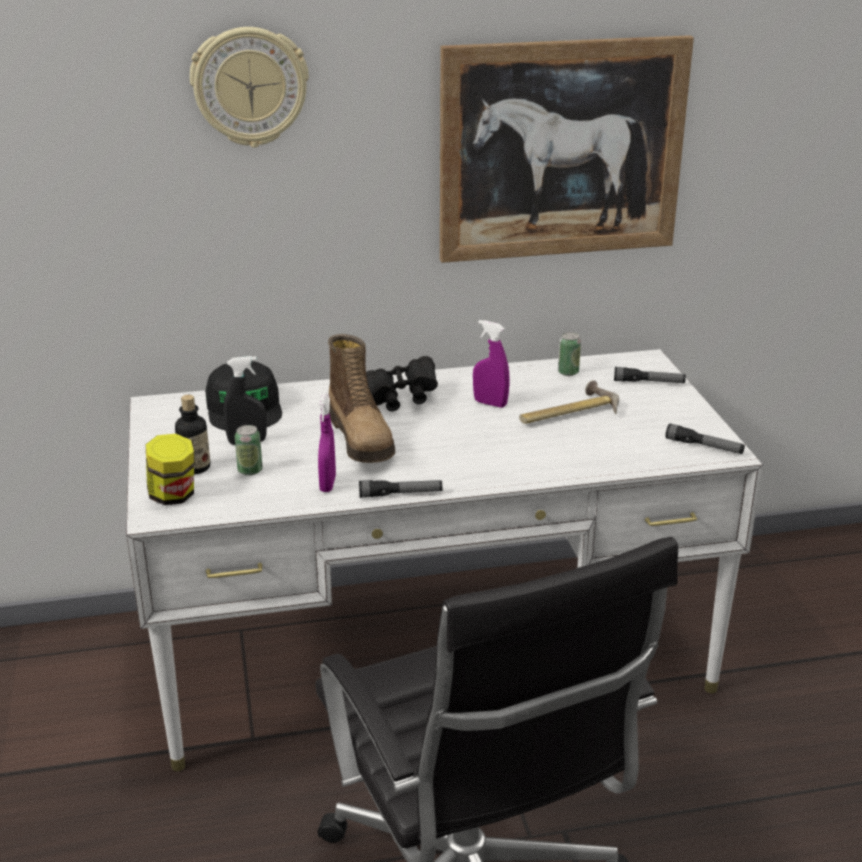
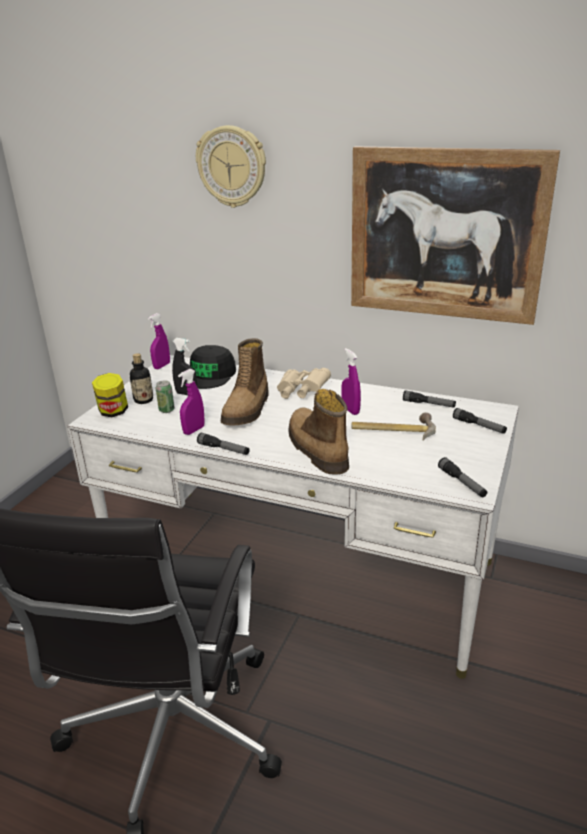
camera: 35 degrees right, 0 degrees up
(150, 415) = (162, 366): none -> purple spray bottle
(401, 398) = (301, 392): black binoculars -> beige binoculars
(511, 460) = (316, 449): none -> boot
(568, 372) = (428, 404): can -> flashlight

